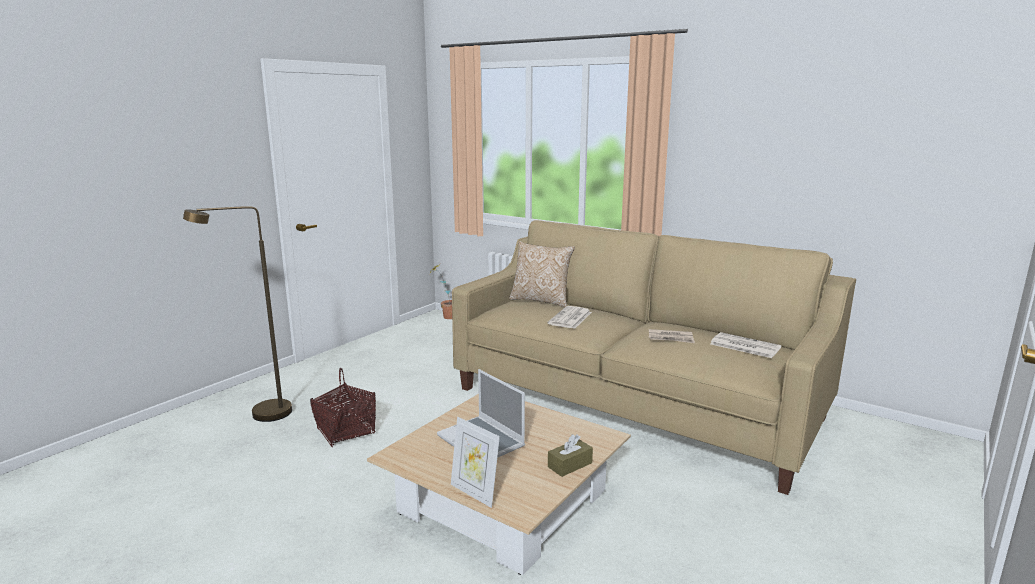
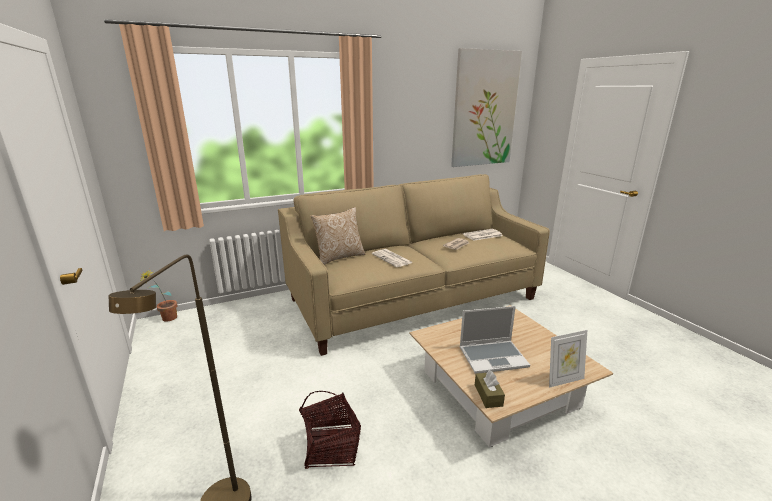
camera: 60 degrees left, 5 degrees up
(570, 465) = (539, 334): brown tissue box -> brown tissue box (488, 395)
(905, 140) = (484, 109): none -> picture

